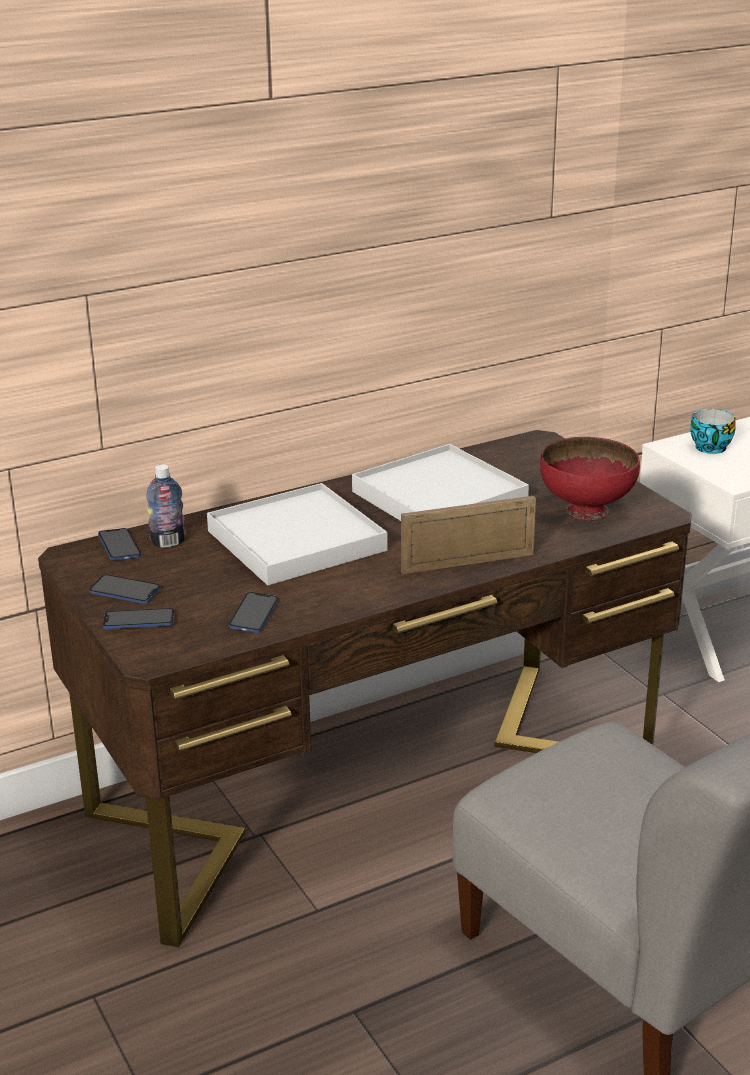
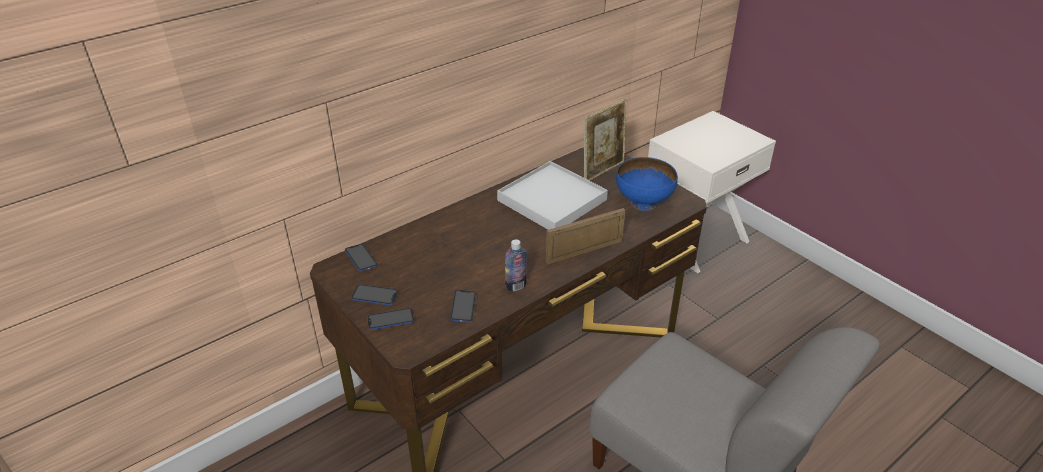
camera: 10 degrees left, 10 degrees up
(168, 543) = (392, 253): bottle -> bottle (516, 286)
(297, 541) = (474, 243): white tray -> none
(535, 466) = (602, 170): none -> picture frame
(586, 510) = (643, 203): red bowl -> blue bowl
(708, 447) = (688, 139): cup -> none

